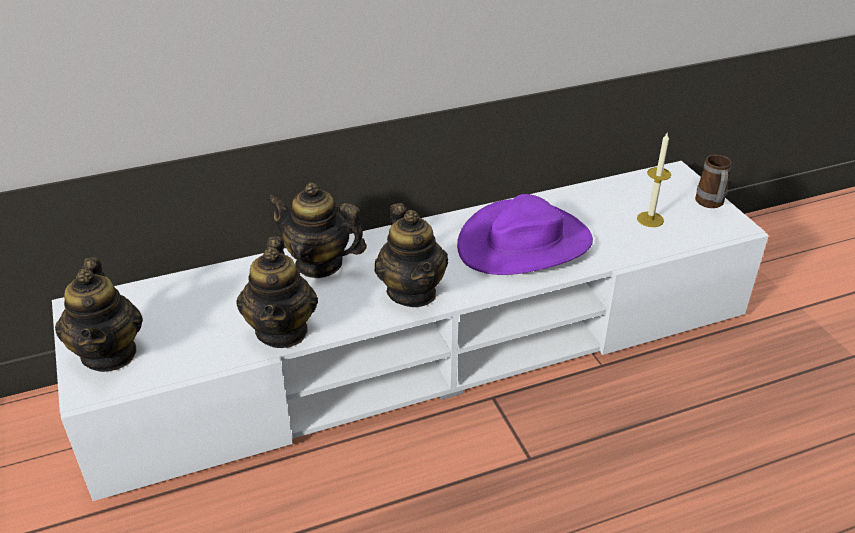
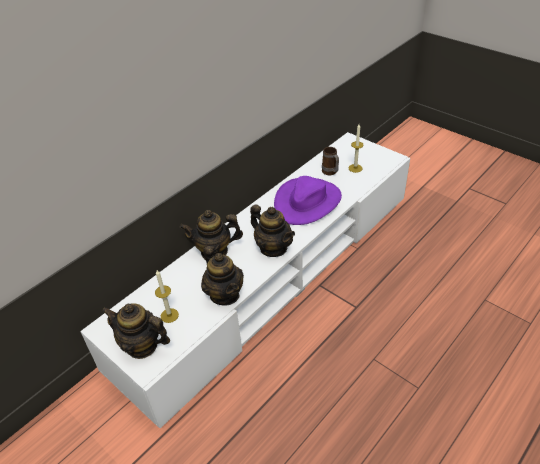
camera: 25 degrees left, 5 degrees up
(109, 353) = (142, 345): teapot -> teapot turned 150 degrees clockwise
(181, 327) = (169, 315): none -> candle
(710, 204) = (376, 151): mug -> mug (330, 173)

